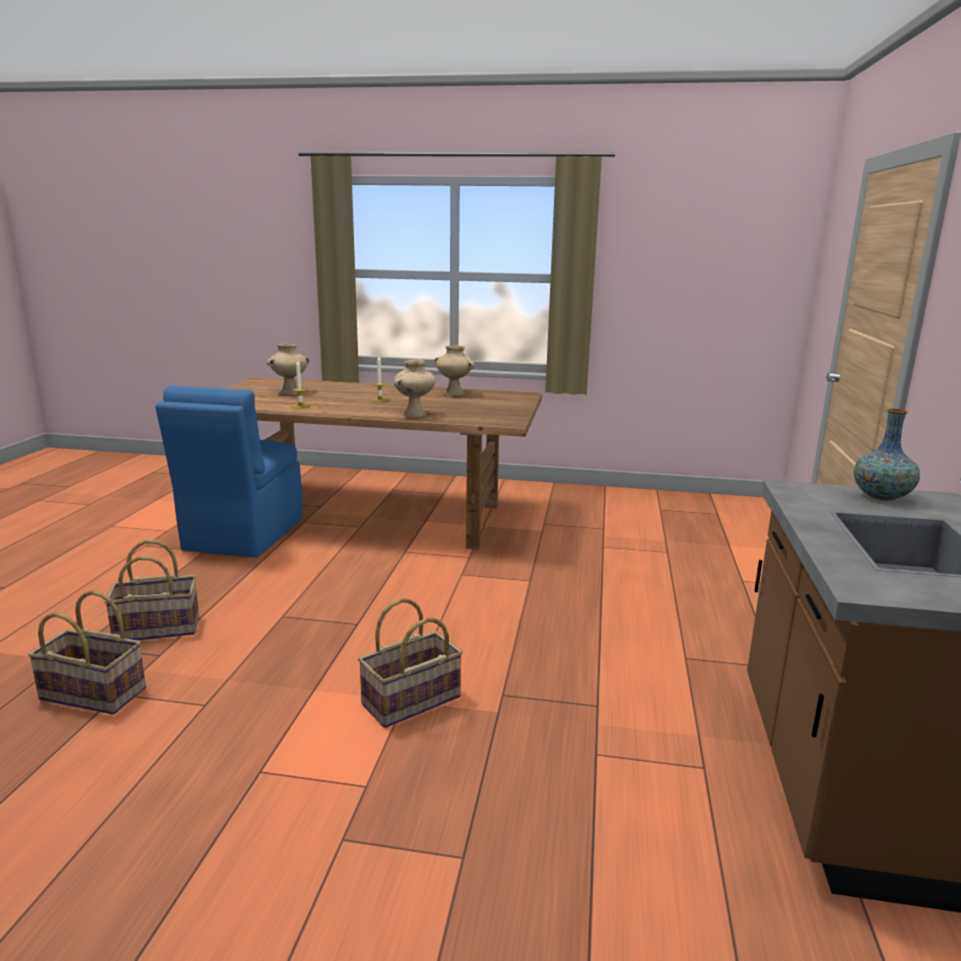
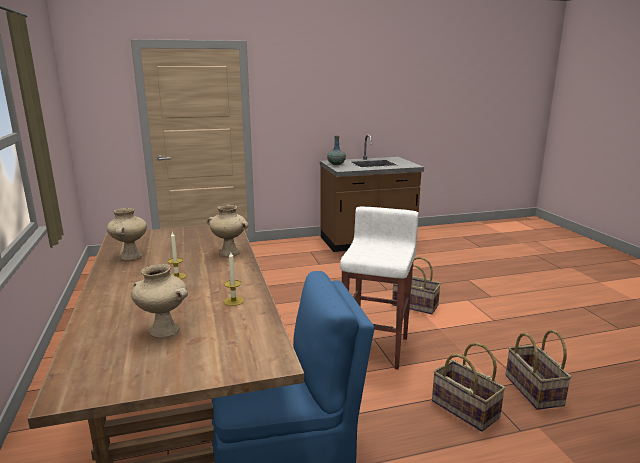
camera: 115 degrees left, 0 degrees up
(334, 619) = (377, 347): none -> white stool

